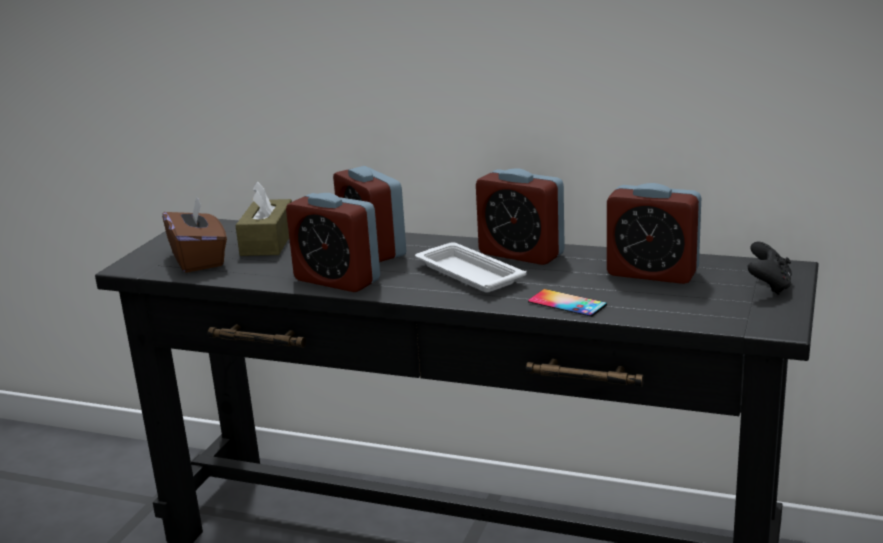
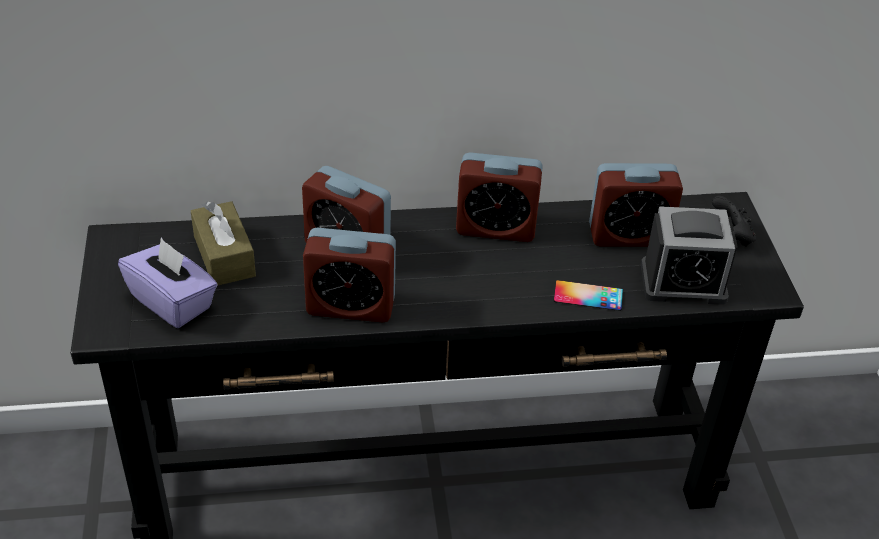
camera: 30 degrees left, 20 degrees up
(199, 259) = (172, 302): brown tissue box -> purple tissue box
(467, 274) = (469, 269): white tray -> none
(680, 308) = (683, 282): none -> alarm clock

